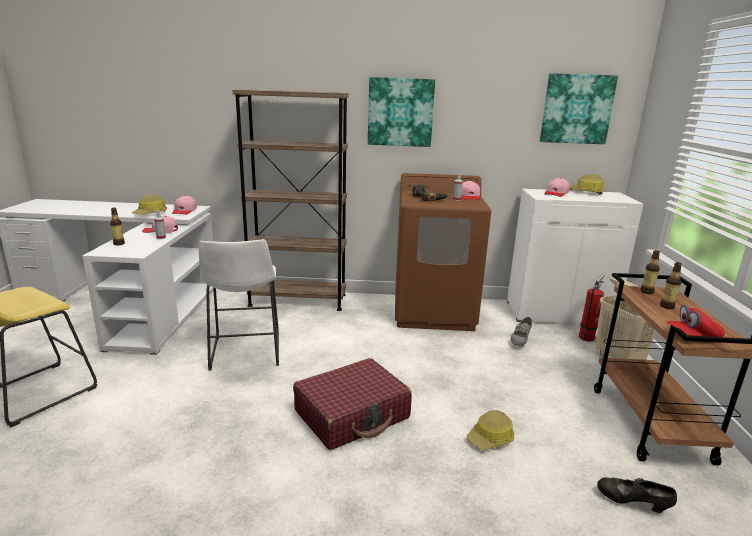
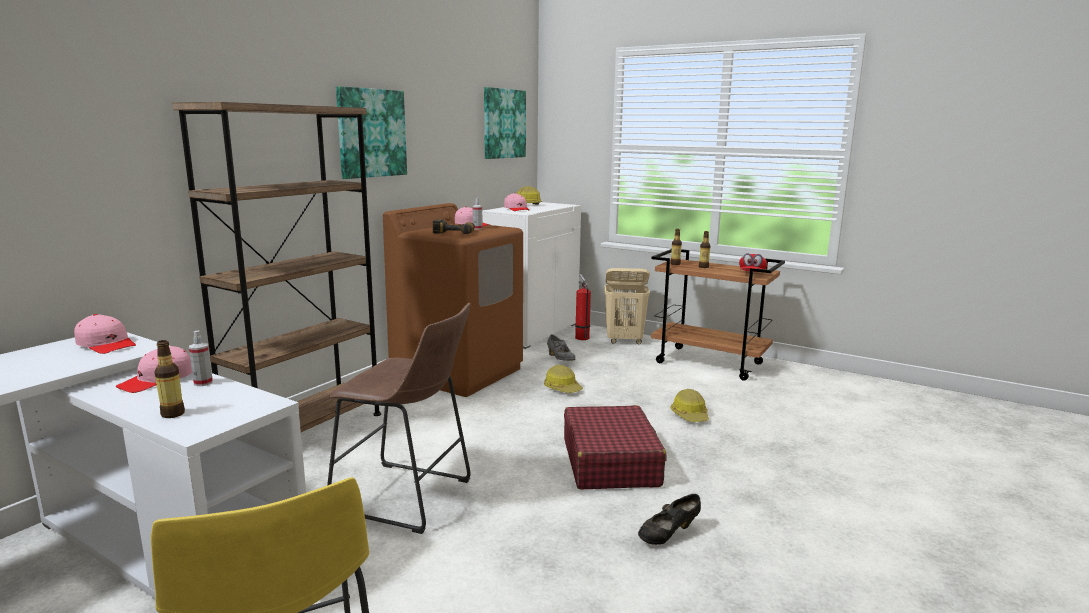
camera: 60 degrees left, 5 degrees down
(151, 213) = (61, 366): hard hat -> hard hat (562, 388)
(245, 353) = (408, 498): white stool -> brown stool
(632, 503) = (783, 398): black shoe -> black shoe (668, 535)

